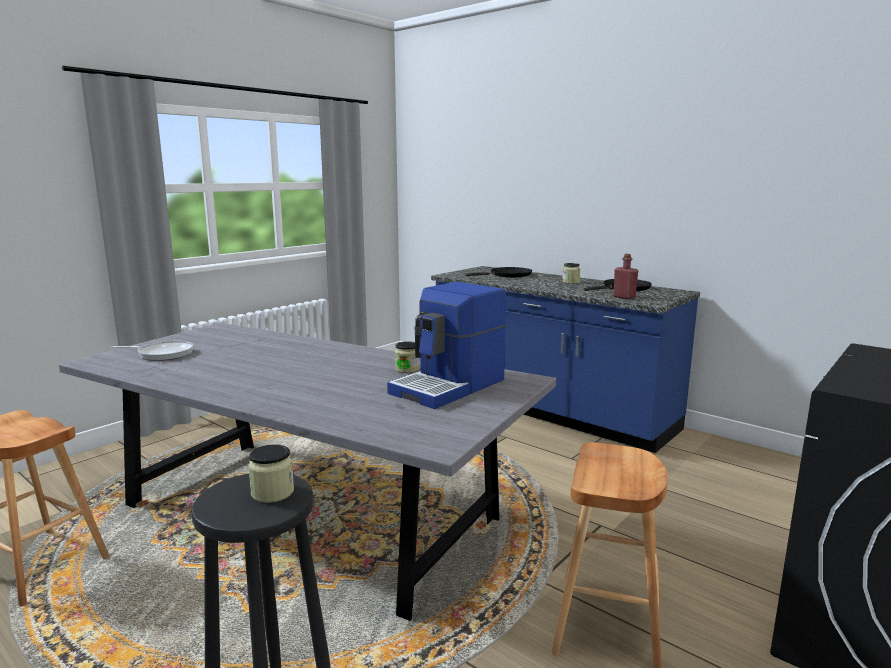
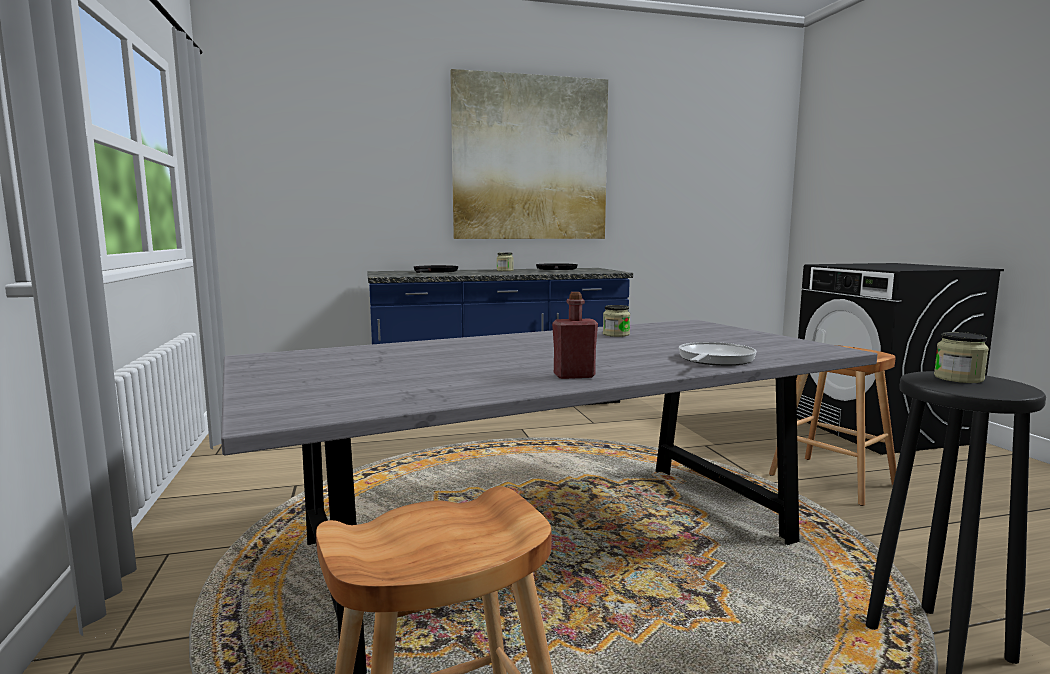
camera: 55 degrees left, 5 degrees down
(162, 354) = (341, 385): frying pan -> frying pan (714, 360)
(450, 386) = (686, 333): coffee machine -> none
(624, 297) = (587, 272): red bottle -> red bottle (574, 376)
(630, 162) = (530, 159): none -> picture

